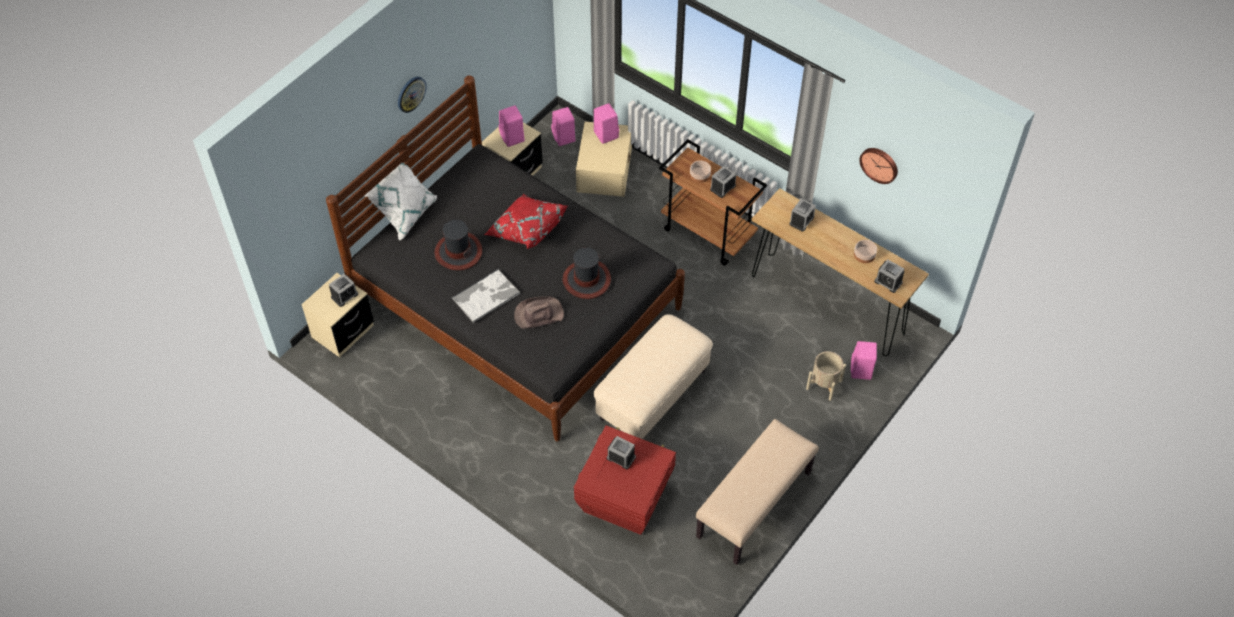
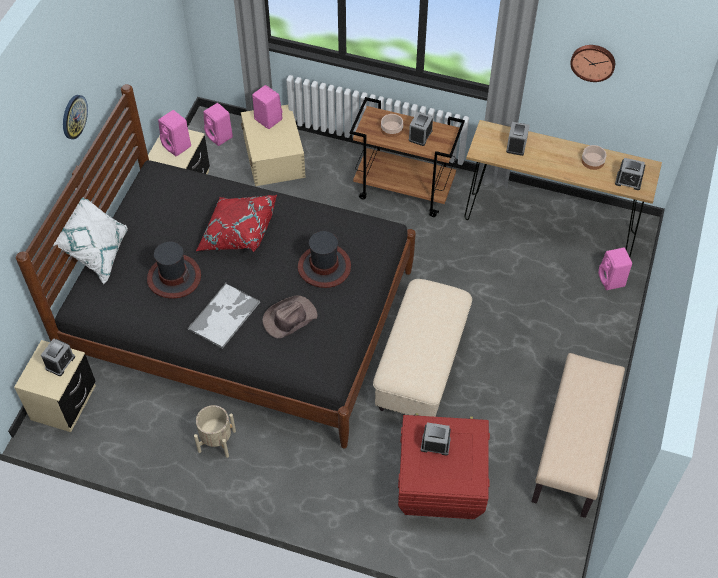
camera: 20 degrees left, 0 degrees up
(824, 384) = (583, 305): beige planter -> beige planter (217, 441)

